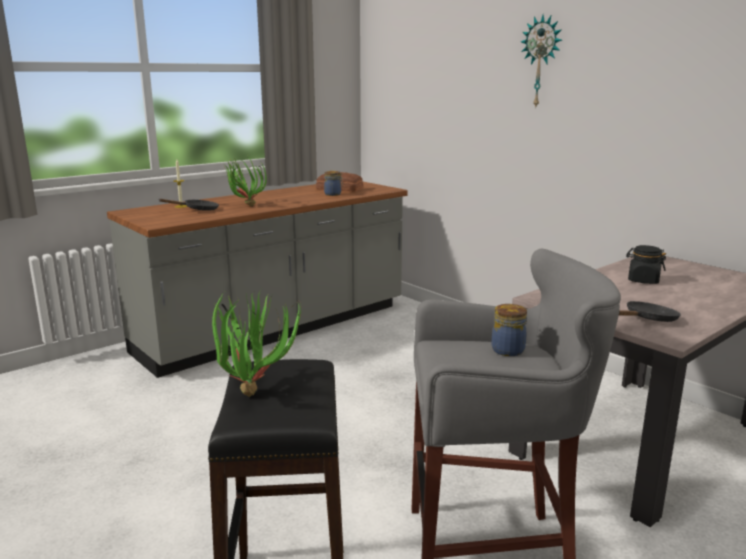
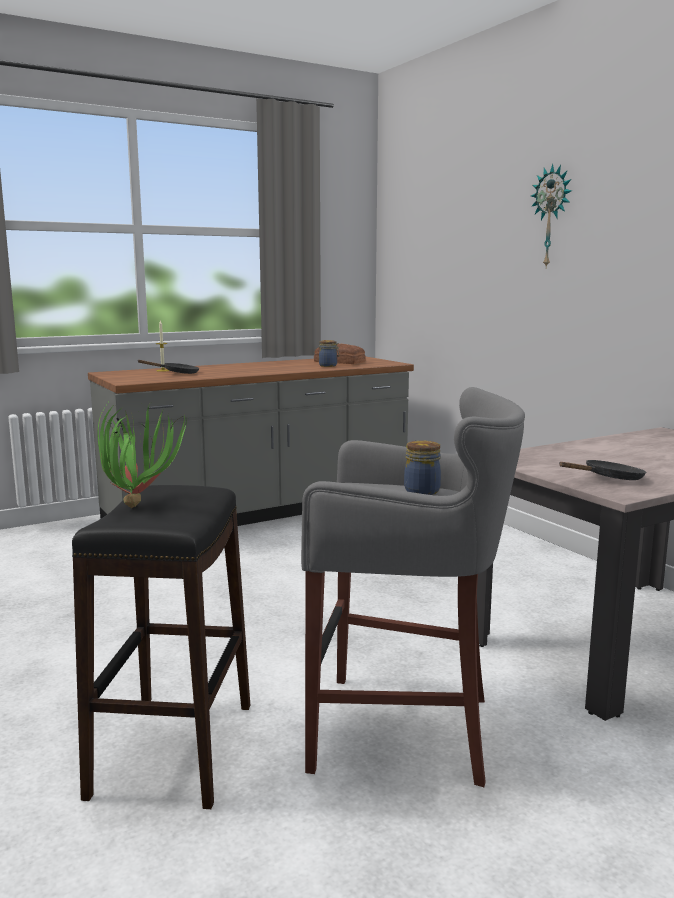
camera: 10 degrees right, 5 degrees down
(244, 206) = (227, 371): potted plant -> none
(643, 280) = (634, 449): black jar -> none

